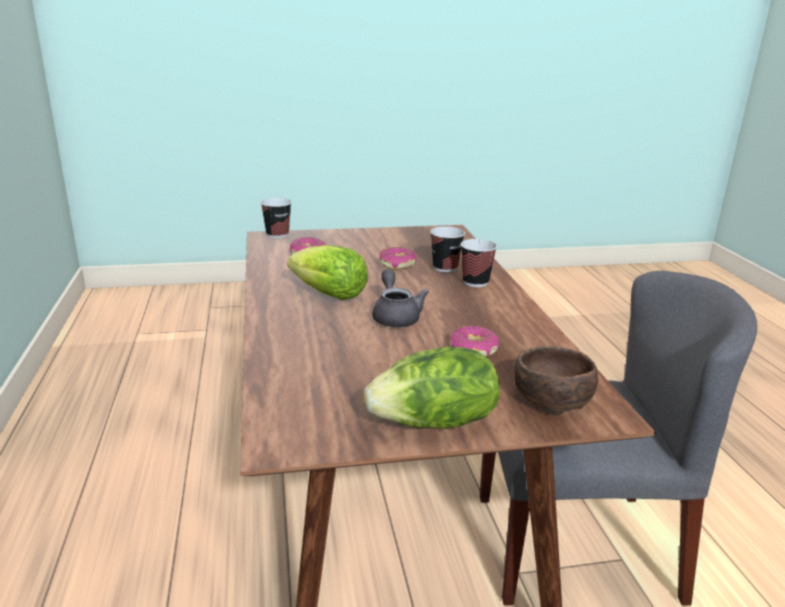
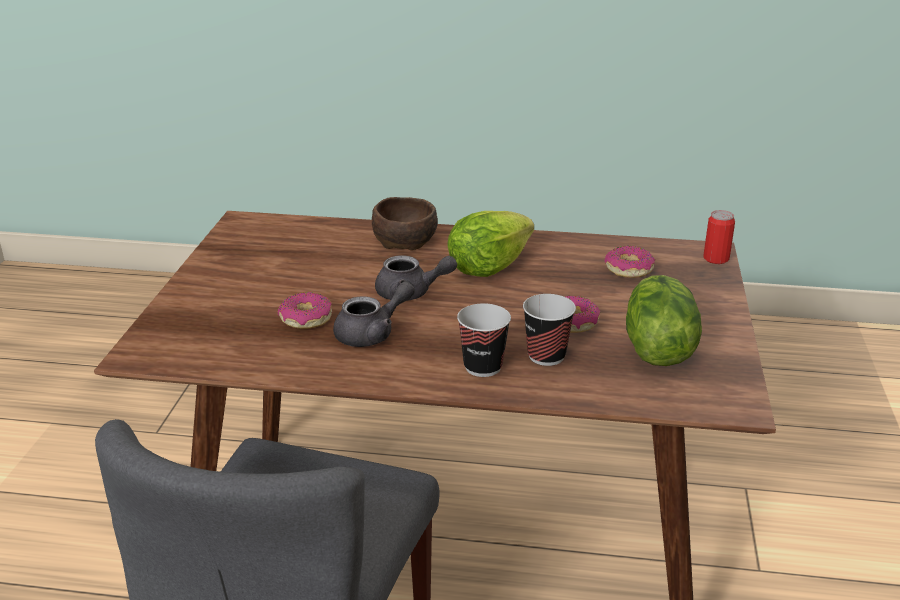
camera: 110 degrees right, 5 degrees up
(277, 234) = (716, 259): cup -> can
(435, 423) = (210, 275): lettuce -> lettuce (656, 348)
(469, 320) = (372, 334): none -> grey teapot
(550, 398) = (189, 334): brown bowl -> brown bowl (406, 241)

